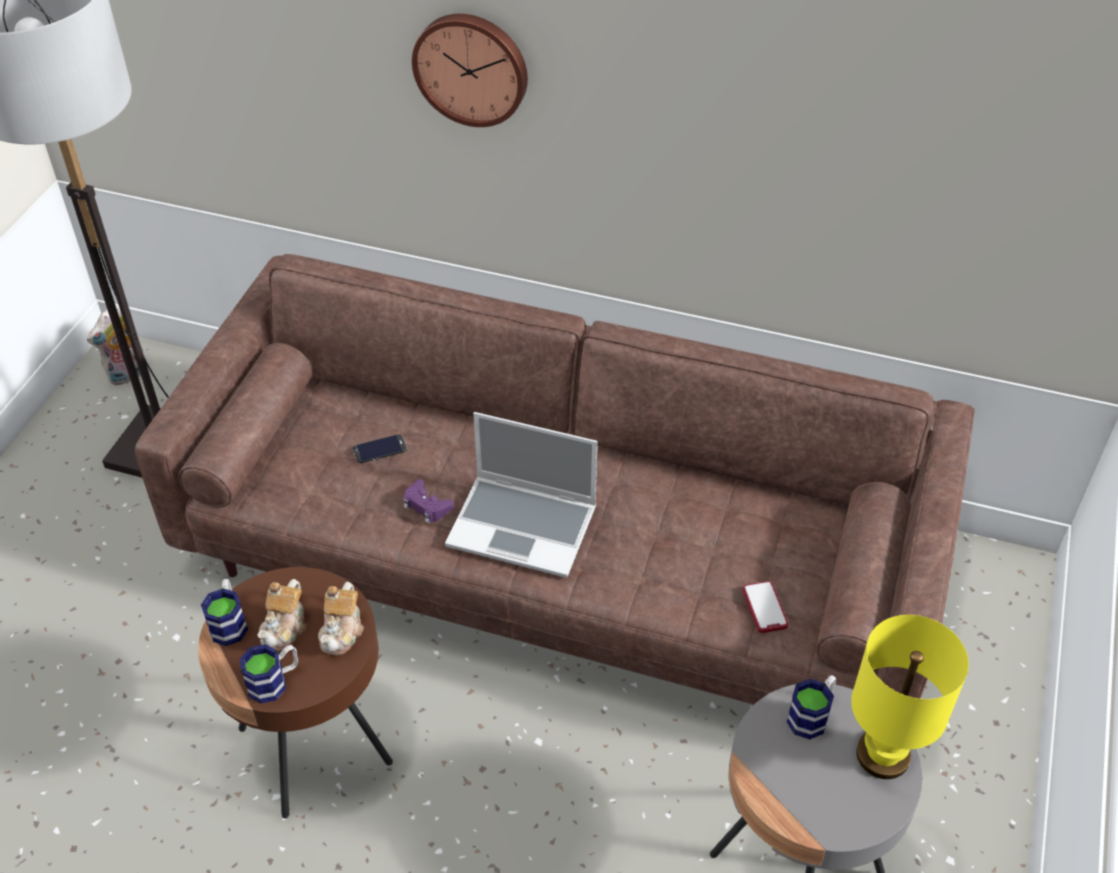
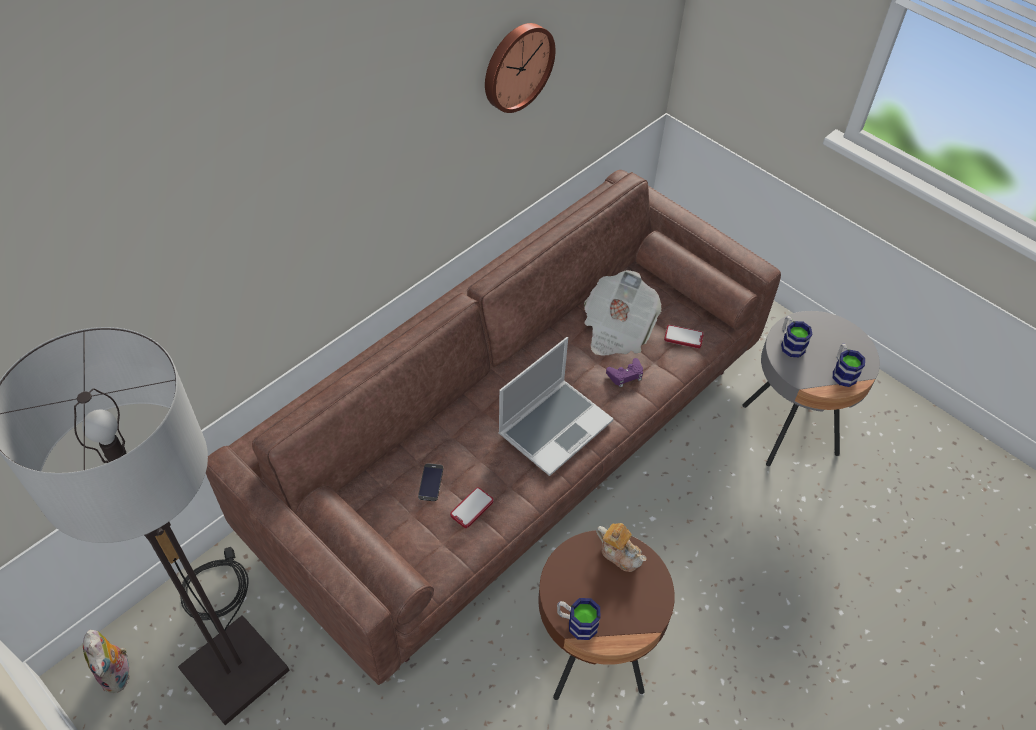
camera: 65 degrees left, 5 degrees up
(274, 681) = (644, 610): mug -> mug (842, 372)
(285, 628) = (599, 588): teapot -> none
(365, 496) = (472, 508): none -> phone
(426, 506) = (503, 474): purple game controller -> purple game controller (625, 375)
(472, 68) = (322, 188): wall clock -> wall clock (516, 66)
(723, 532) = (617, 329): none -> newspaper
(882, 756) = (827, 328): yellow table lamp -> none

